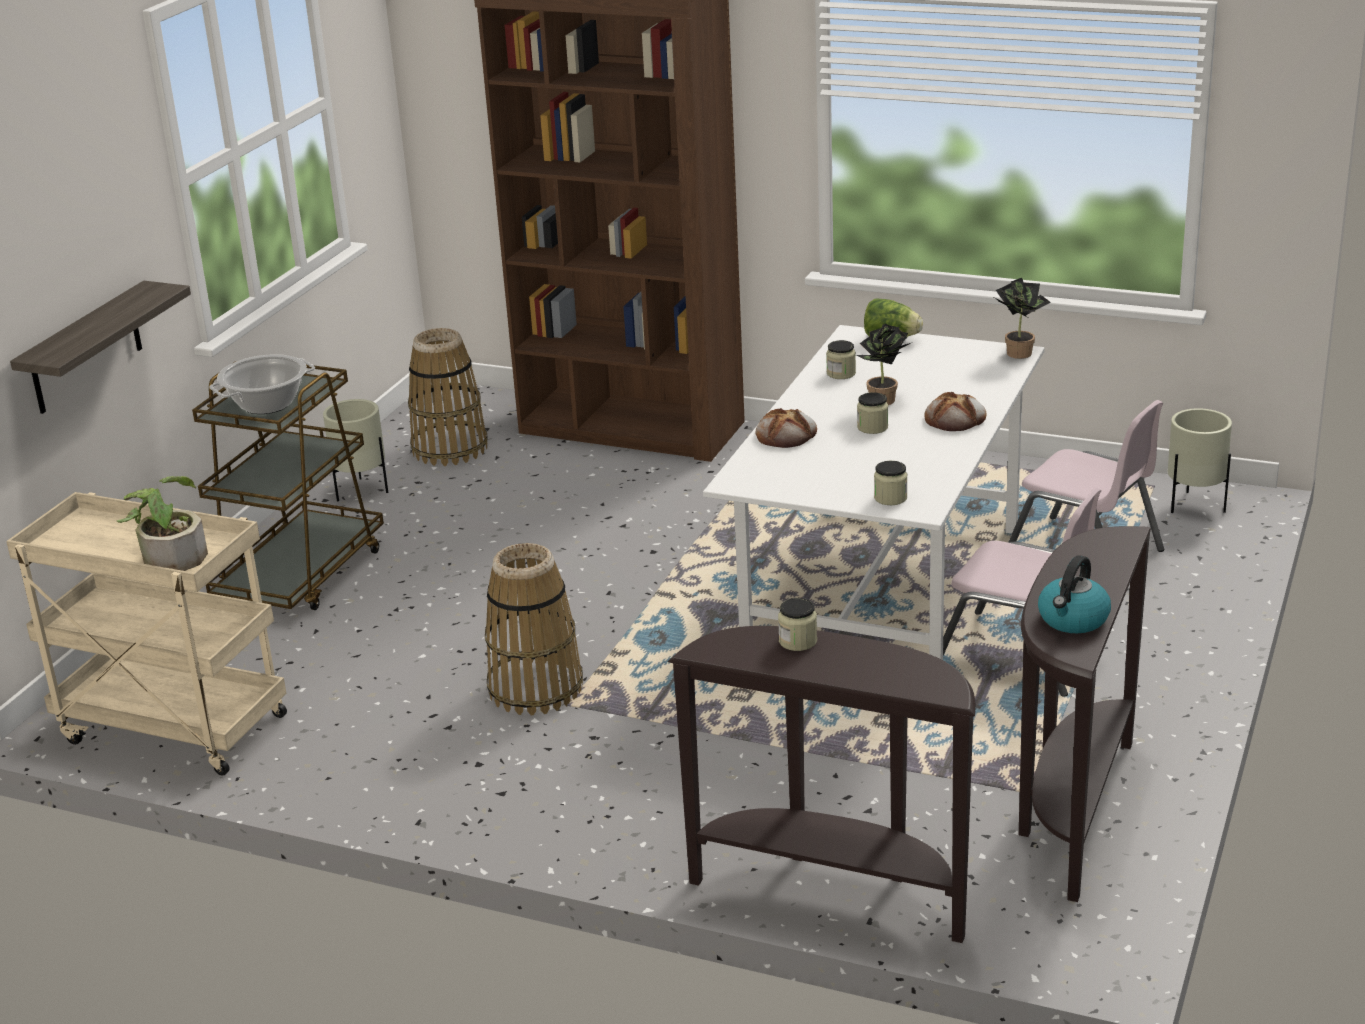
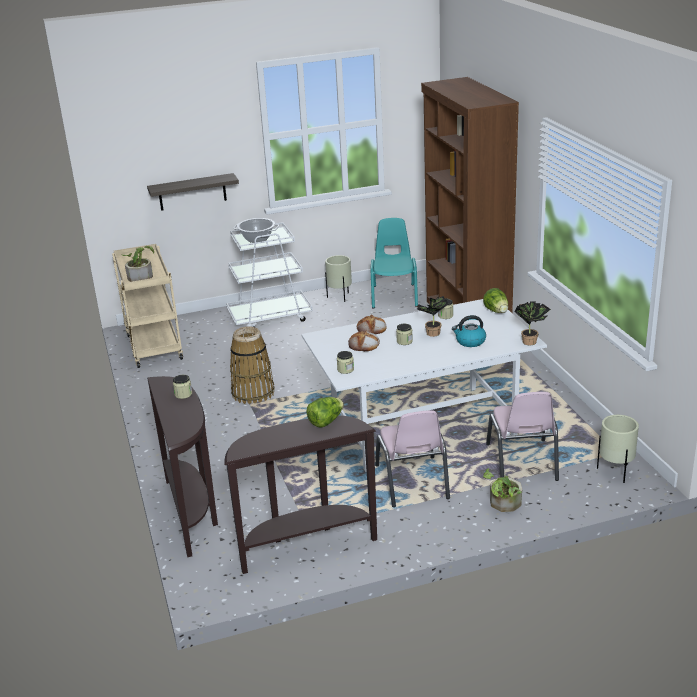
camera: 50 degrees right, 0 degrees up
(301, 575) = (270, 317): brown cart -> white cart
(450, 448) = (394, 296): basket -> turquoise chair
(955, 418) = (439, 354): bread -> bread (364, 345)
(1073, 620) = (265, 441): kettle -> kettle (470, 341)
(1077, 553) = (326, 421): none -> lettuce
(1168, 612) = (502, 505): none -> potted plant

